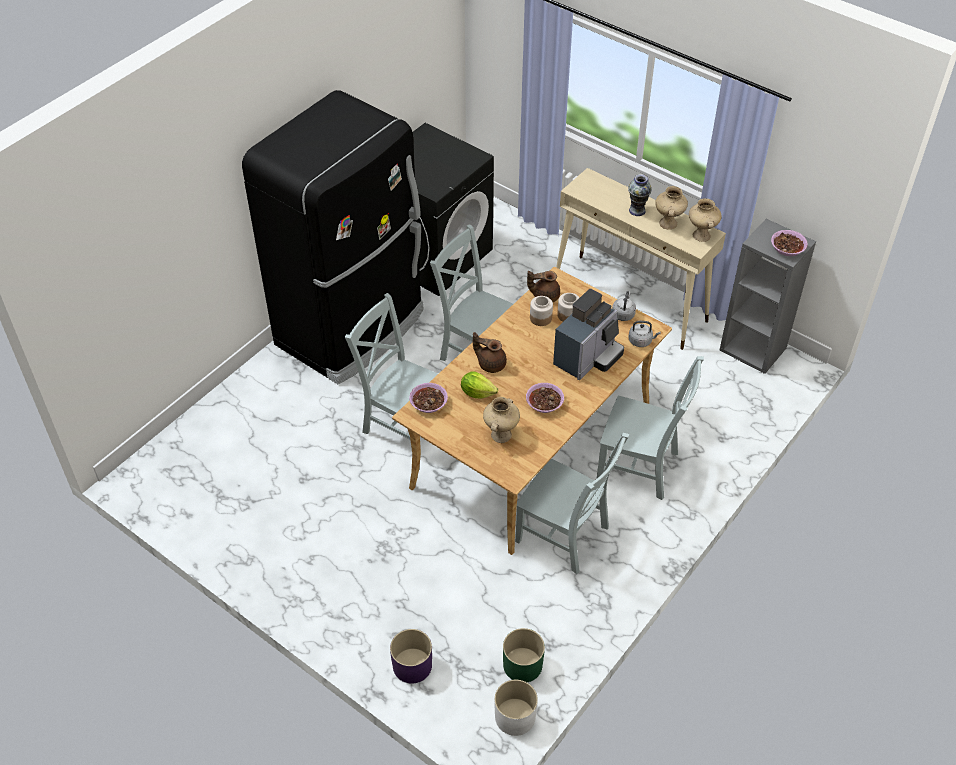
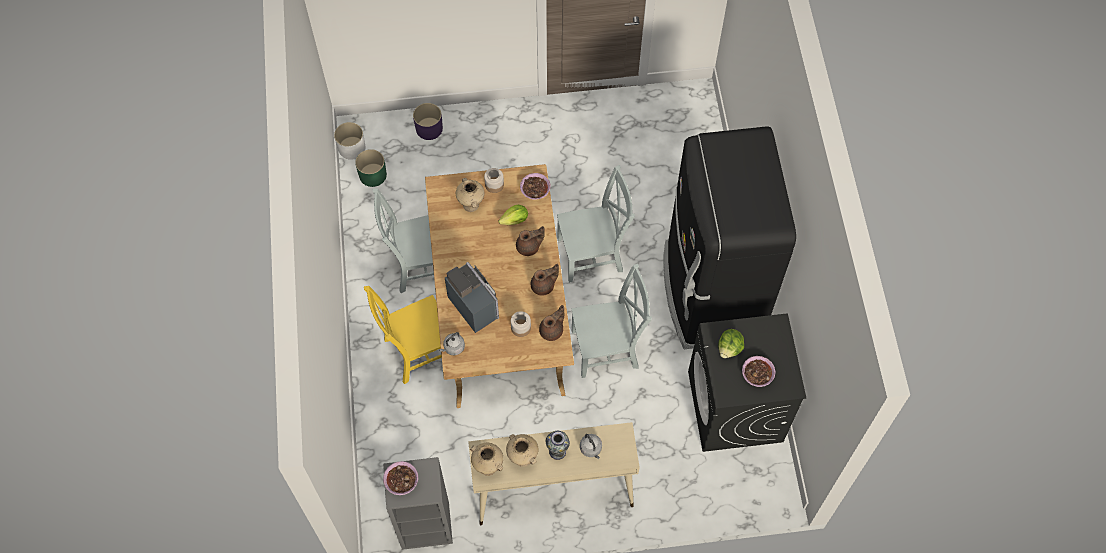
camera: 135 degrees right, 15 degrees up
(436, 176) = (729, 348): none -> lettuce
(513, 328) = (544, 286): none -> brown teapot
(540, 318) = (536, 309): jar -> jar (494, 184)
(545, 402) = (468, 248): bowl -> bowl (757, 374)
(588, 357) = (474, 304): coffee machine -> coffee machine turned 150 degrees clockwise
(623, 314) = (486, 361): grey kettle -> grey kettle (591, 449)
(641, 468) = (417, 351): grey chair -> yellow chair

